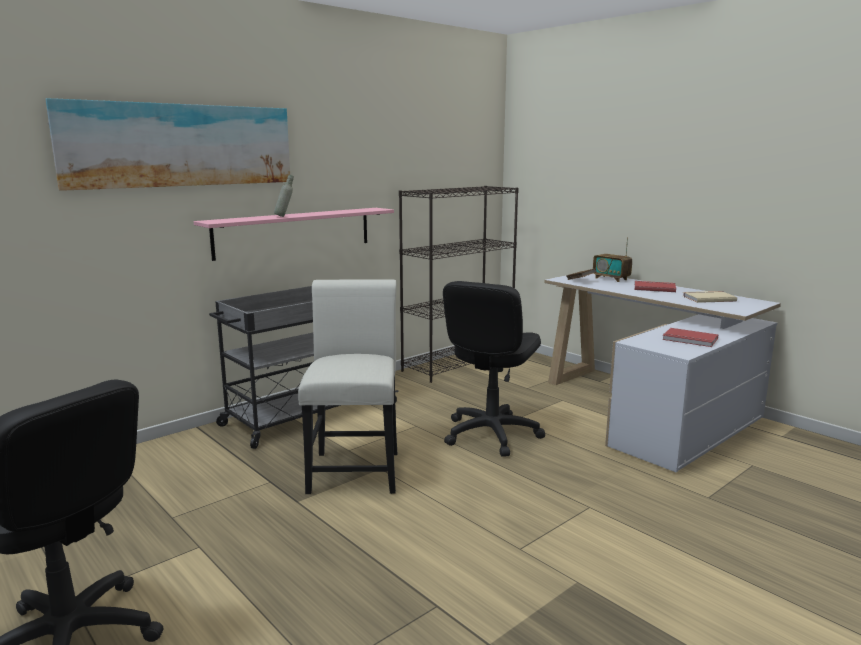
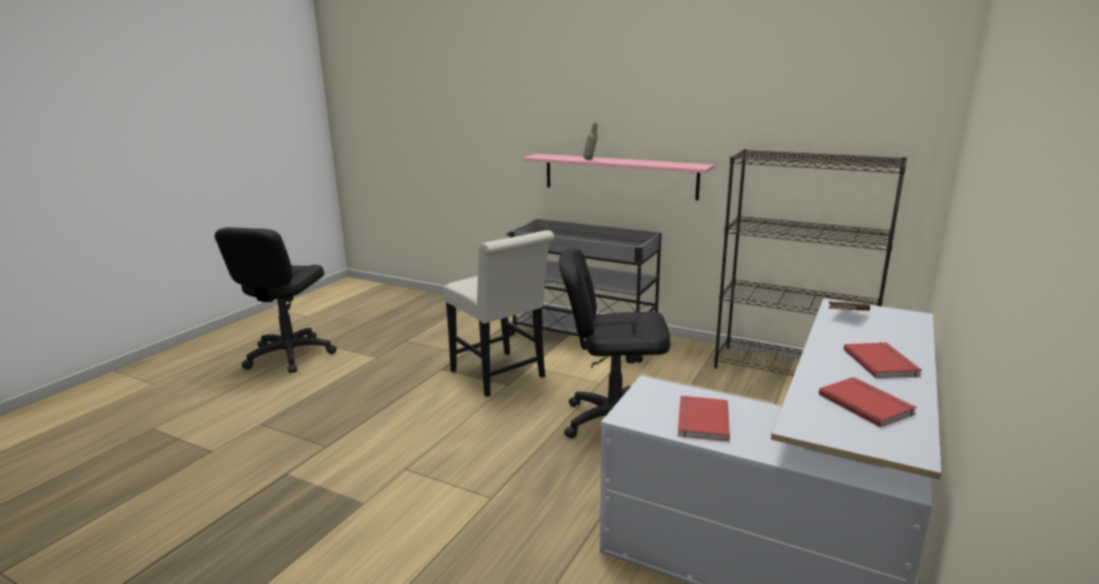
camera: 70 degrees right, 5 degrees up
(181, 145) = (531, 94): picture -> none
(355, 468) = (501, 376): white chair -> white chair turned 75 degrees clockwise
(611, 279) = (901, 332): radio -> none
(708, 298) = (866, 403): beige book -> red book

